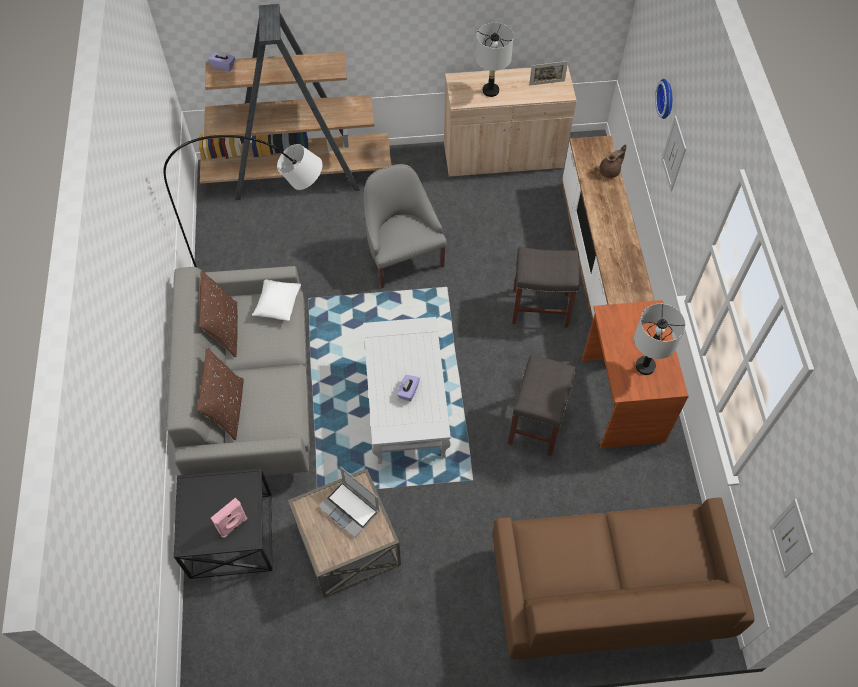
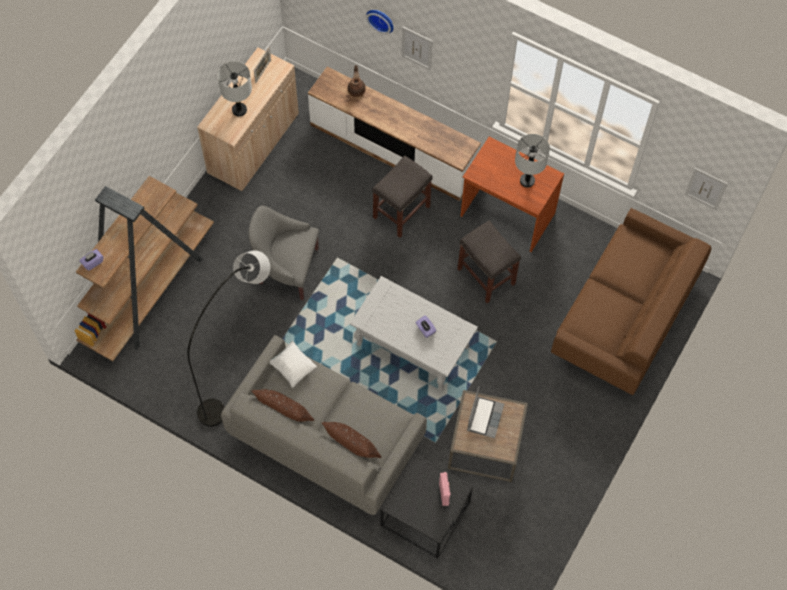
camera: 55 degrees left, 5 degrees up
(350, 509) = (484, 417): laptop -> laptop turned 60 degrees counterclockwise

